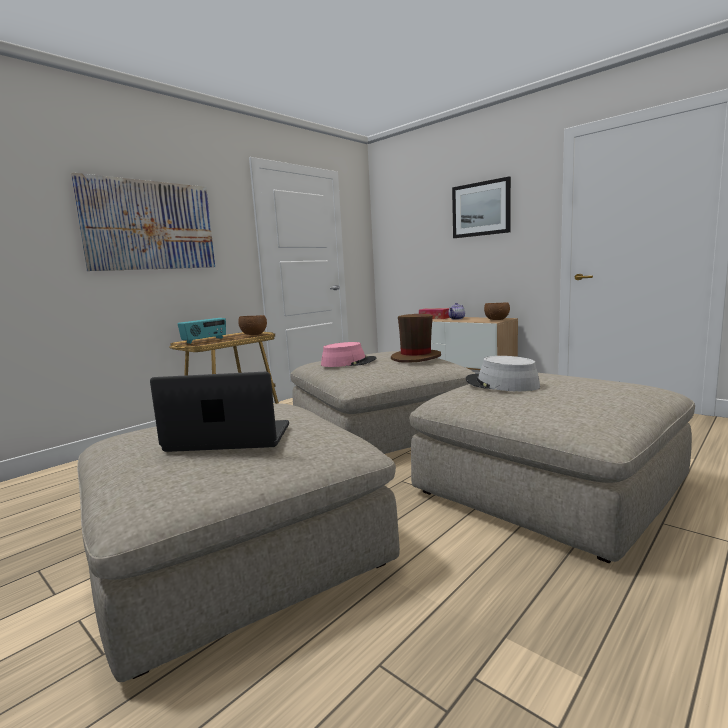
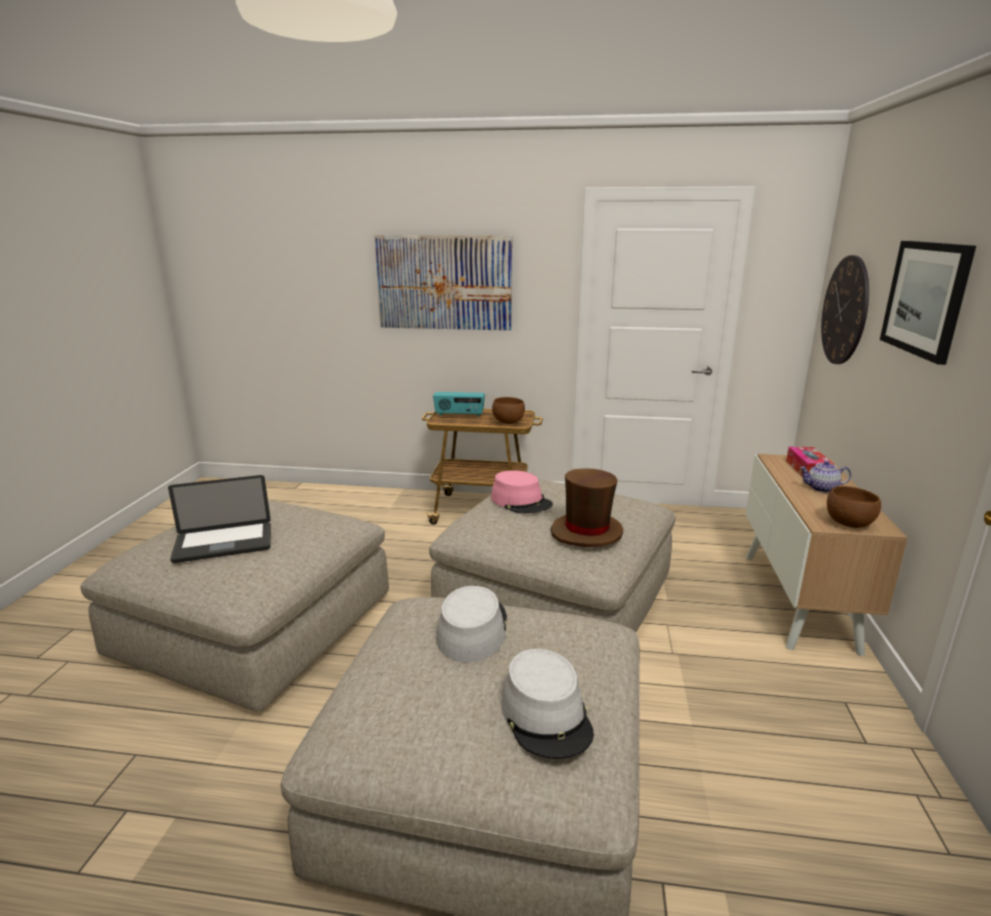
camera: 55 degrees right, 10 degrees up
(229, 438) = (223, 544): laptop -> laptop turned 105 degrees clockwise
(406, 237) = (845, 310): none -> wall clock
(604, 381) = (546, 715): none -> grey hat

